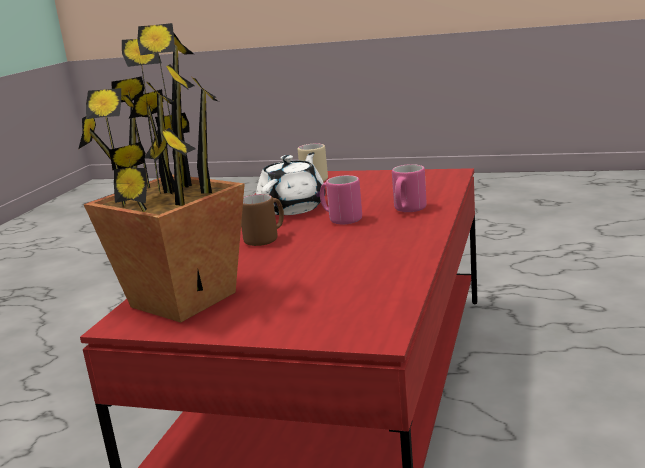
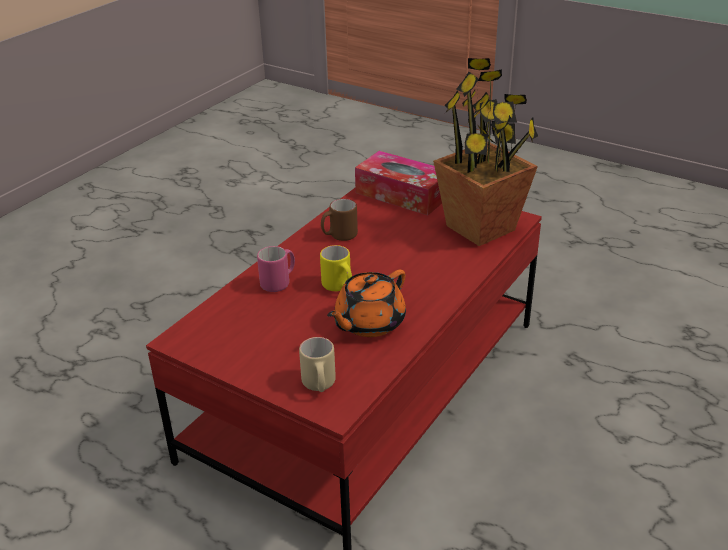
camera: 165 degrees left, 15 degrees up
(266, 239) = (410, 277): brown mug -> brown mug (339, 236)
(293, 207) = (368, 323): white teapot -> orange teapot
(325, 319) = (402, 194): none -> tissue box
(341, 219) = (339, 287): pink mug -> yellow mug

